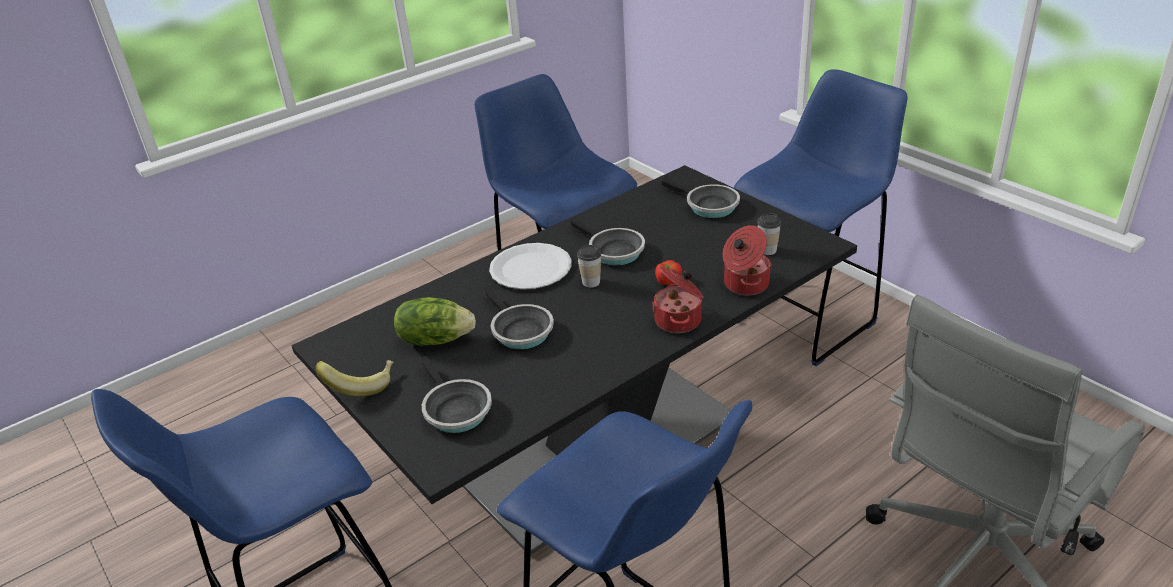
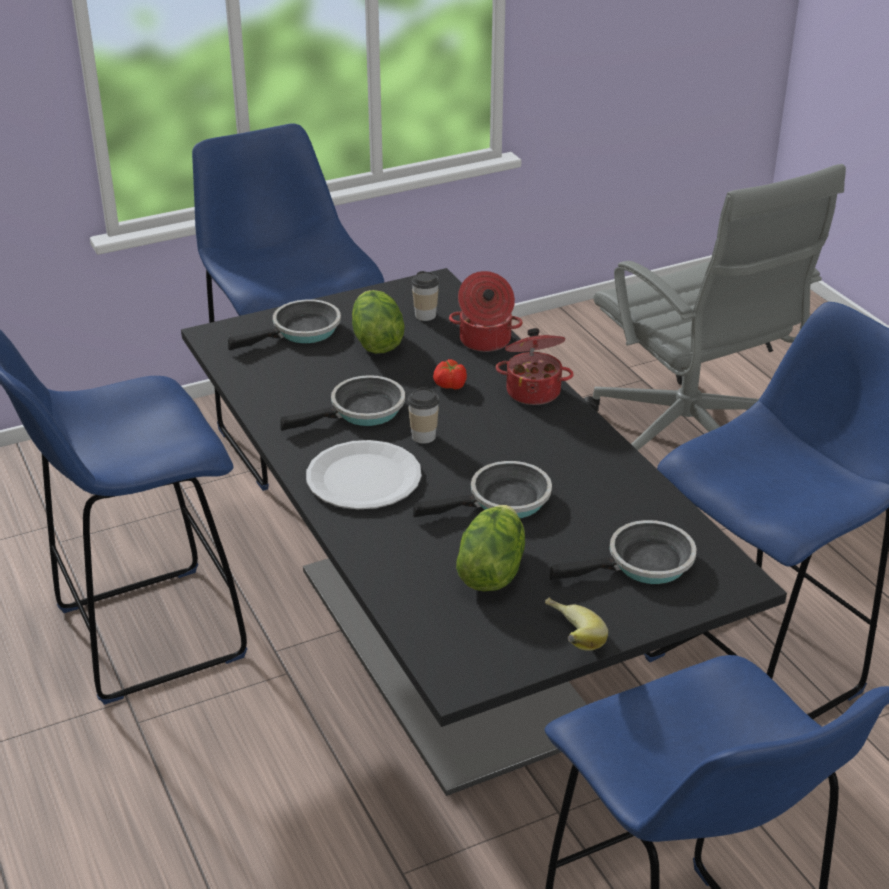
camera: 80 degrees left, 0 degrees up
(712, 237) = (376, 342): none -> lettuce

